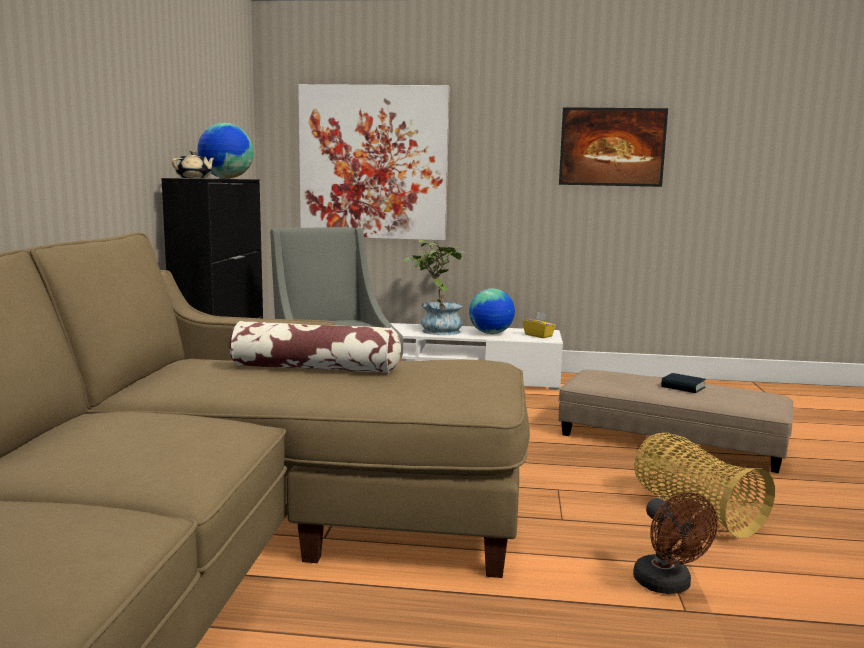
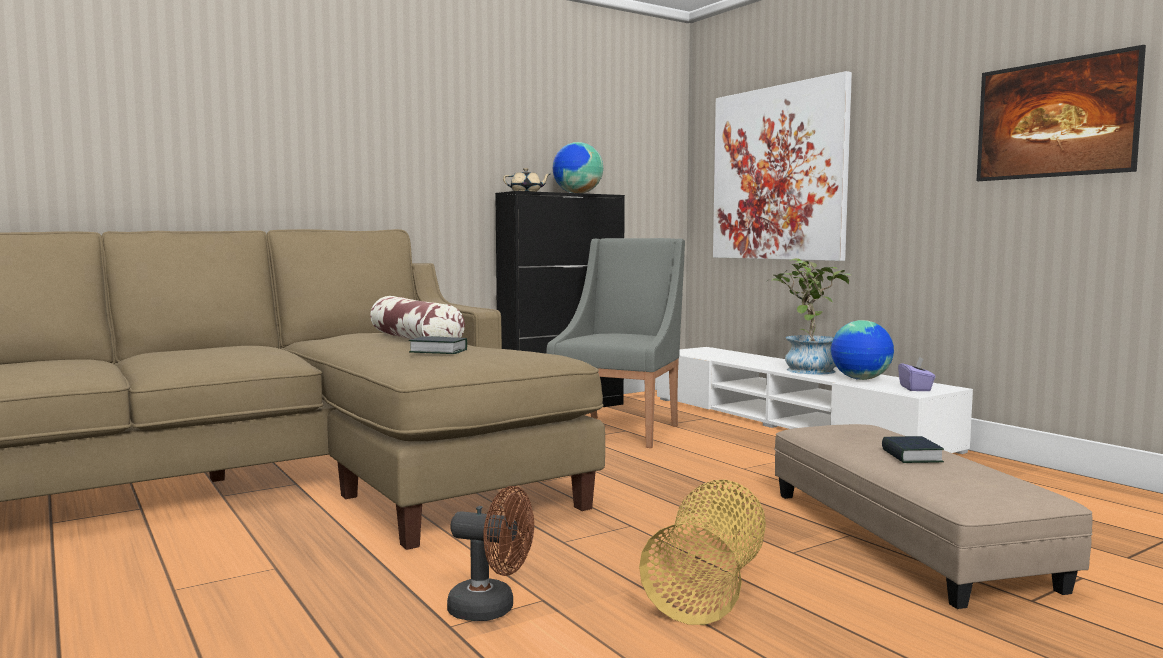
camera: 50 degrees right, 5 degrees down
(426, 378) = (438, 351): none -> book
(538, 335) = (915, 388): yellow tissue box -> purple tissue box
(668, 585) = (492, 609): brown fan -> brown fan turned 105 degrees counterclockwise

